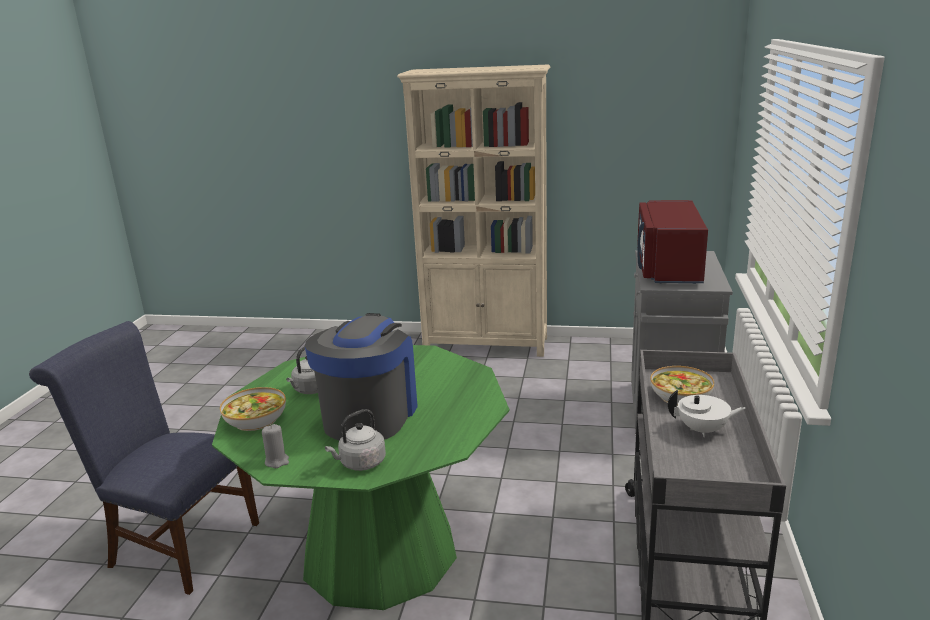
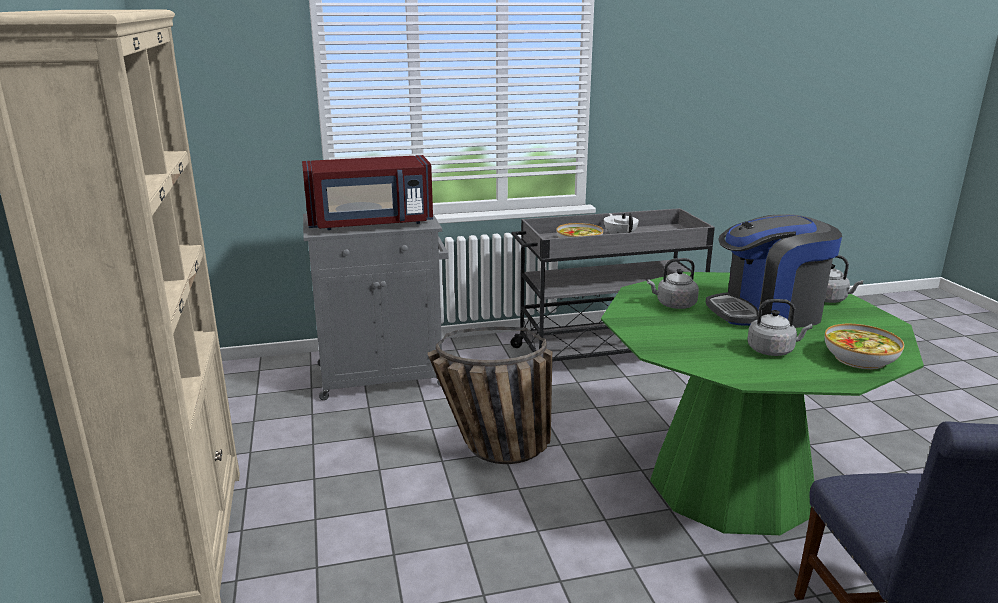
camera: 115 degrees left, 0 degrees up
(277, 461) = (883, 327): grey candle -> none
(429, 378) = (674, 305): none -> grey kettle
(513, 443) = (490, 451): none -> basket

